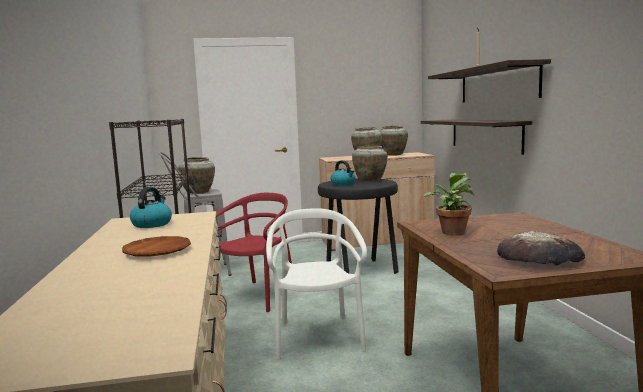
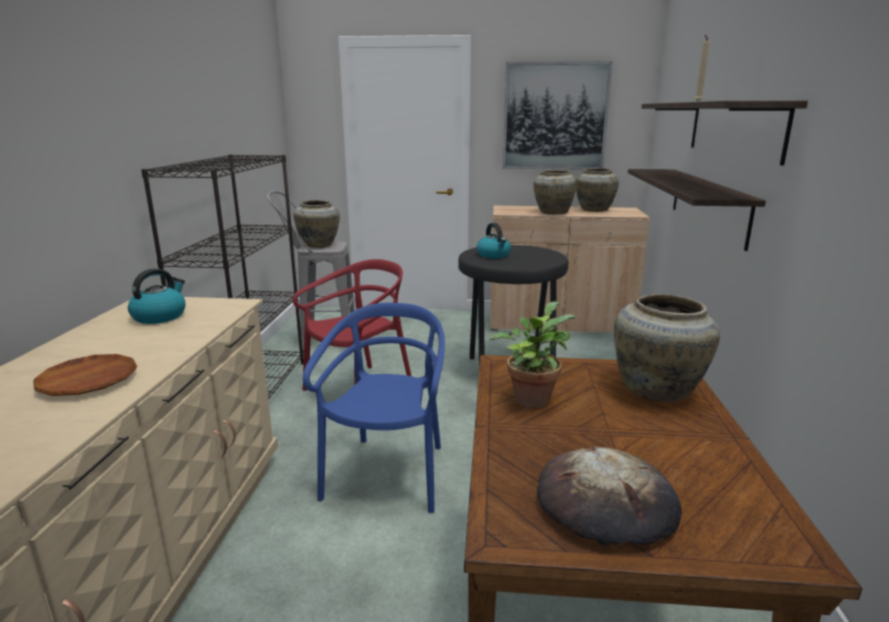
camera: 15 degrees right, 10 degrees up
(317, 337) = (388, 474): white chair -> blue chair
(356, 92) = (555, 116): none -> picture
(370, 180) = (537, 251): beige vase -> beige vase (658, 390)

